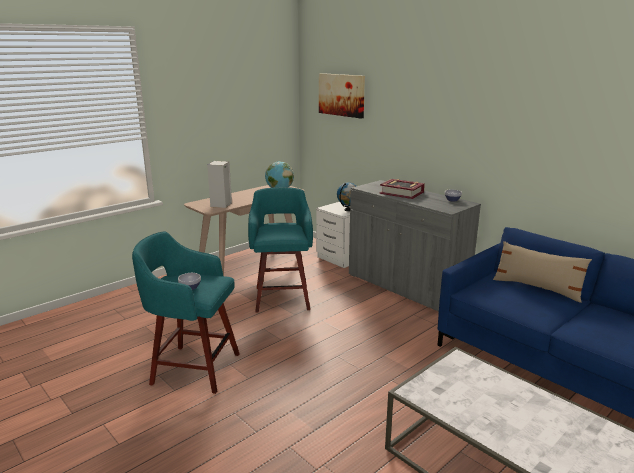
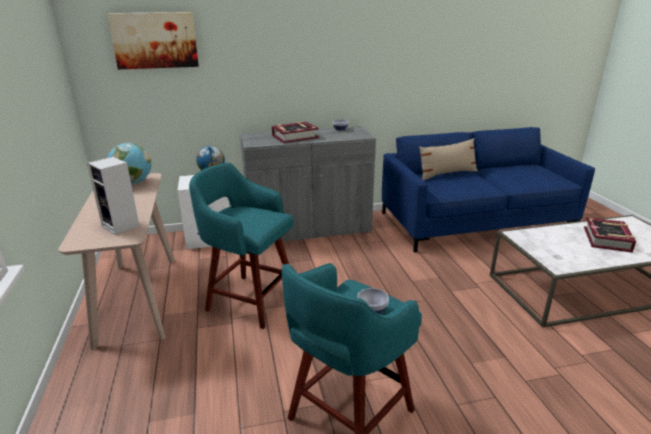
camera: 60 degrees left, 5 degrees up
(540, 426) = (607, 239): none -> book

